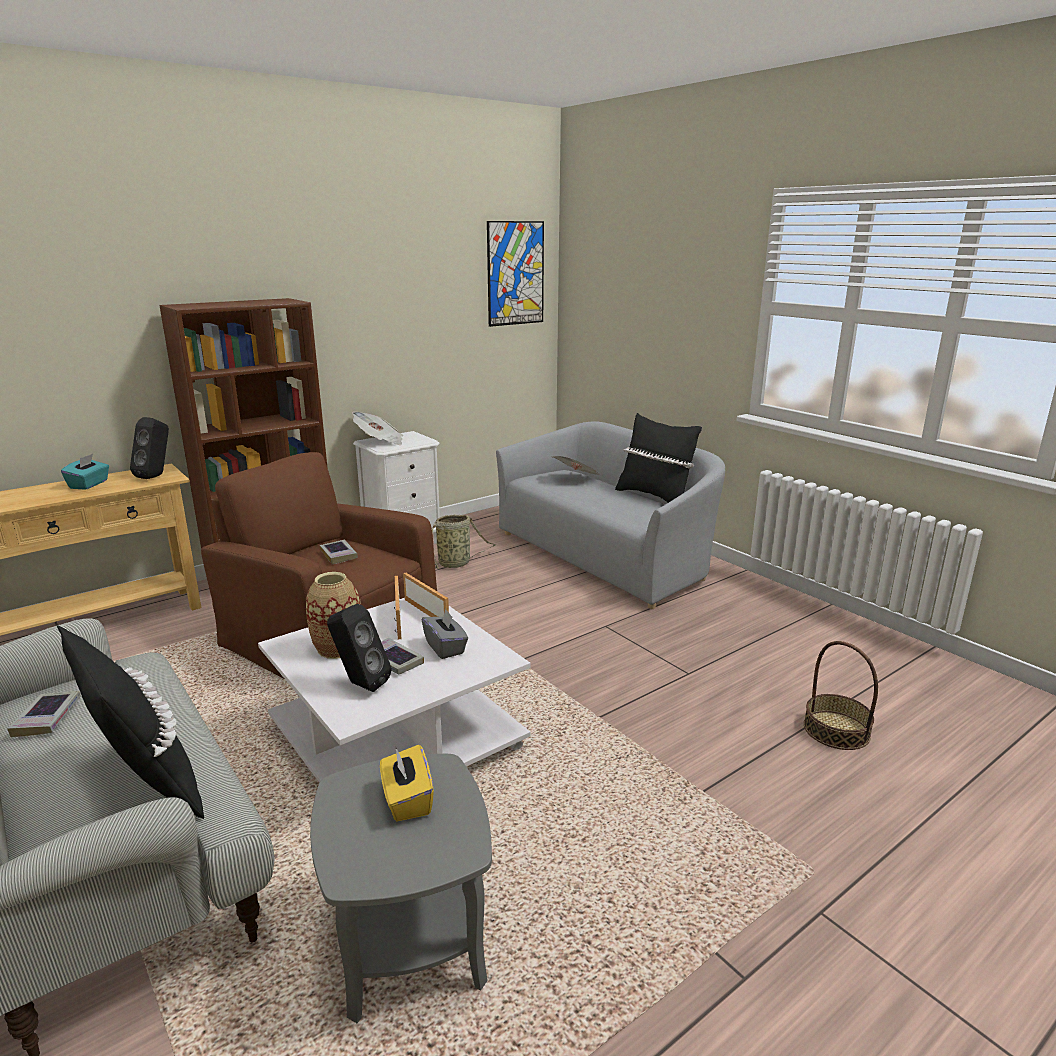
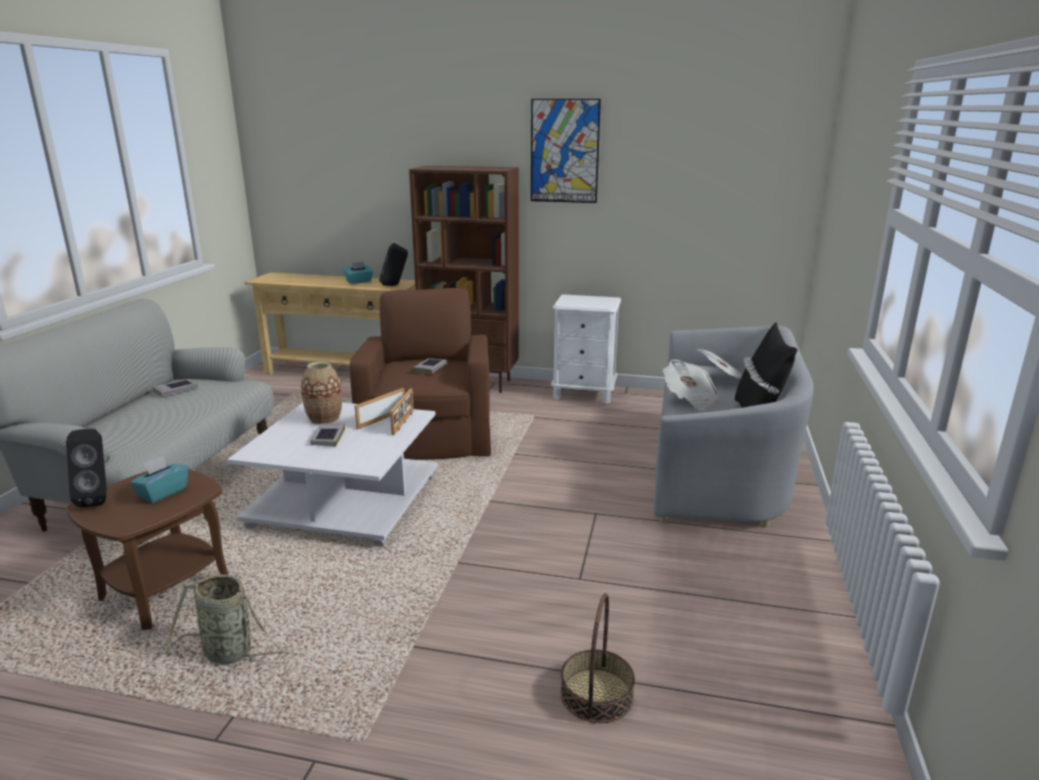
camera: 50 degrees right, 0 degrees up
(145, 785) = (137, 433): black pillow -> none
(360, 684) = (290, 440): black speaker -> black speaker (98, 498)
(380, 442) = (574, 299): newspaper -> newspaper (689, 399)
(407, 800) = (162, 493): yellow tissue box -> turquoise tissue box
(410, 944) = (165, 591): grey side table -> brown side table
(445, 647) = (364, 445): grey tissue box -> none
(456, 563) = (588, 421): basket -> basket (232, 653)
(515, 273) = (764, 158): picture -> picture (564, 151)

